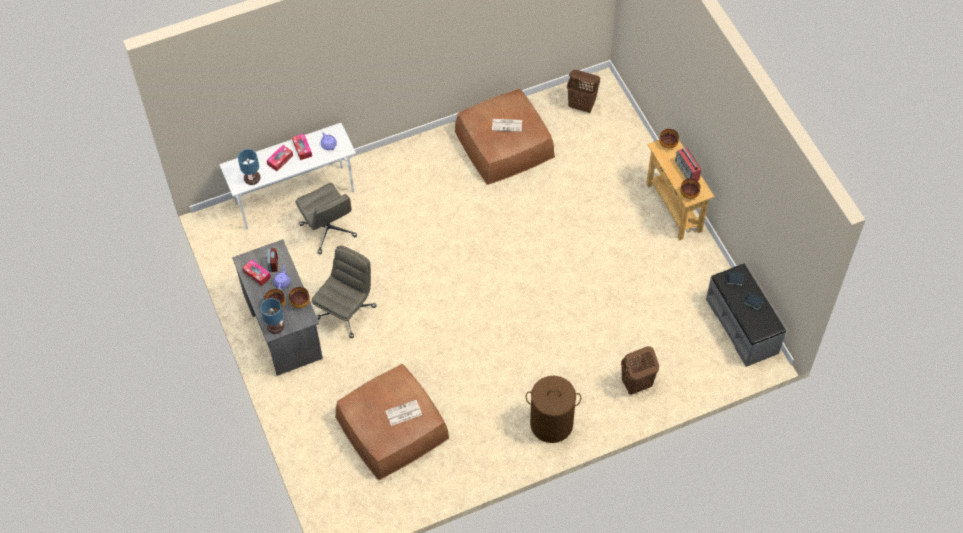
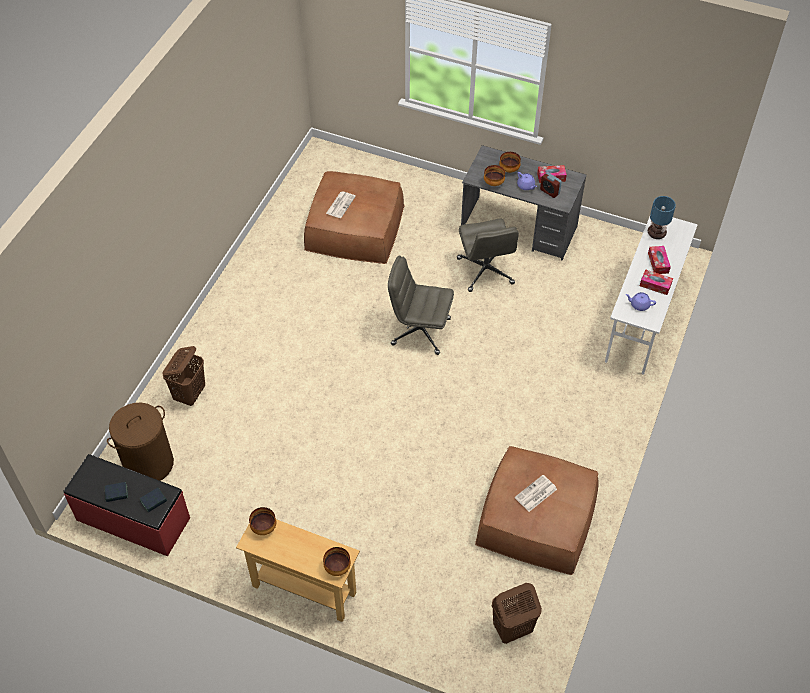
camera: 135 degrees right, 5 degrees down
(275, 327) = (489, 157): table lamp -> none
(328, 231) = (580, 316): grey office chair -> grey office chair (420, 331)
(551, 424) = (234, 314): brown laundry basket -> brown laundry basket (149, 463)
(687, 171) = (289, 553): radio -> none
(742, 326) = (132, 519): grey bench -> red bench

